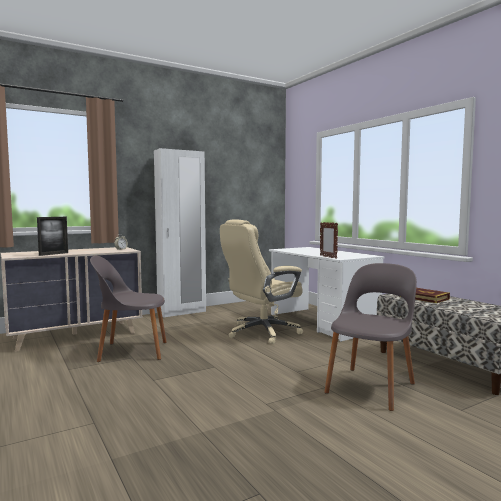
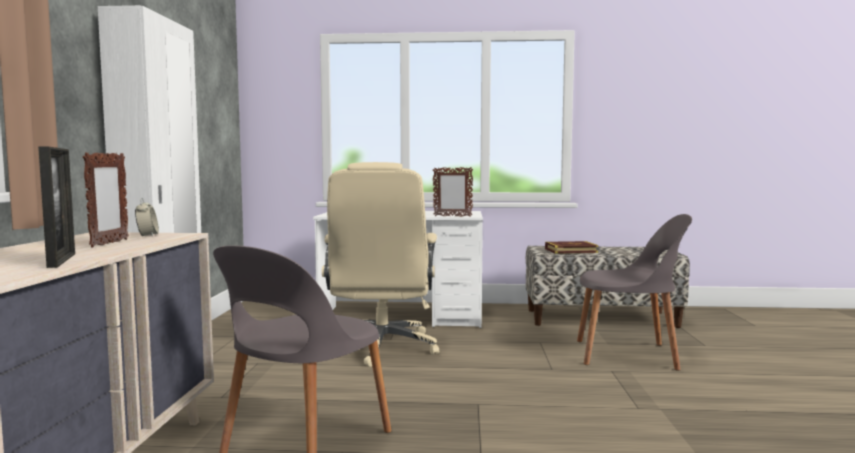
camera: 55 degrees left, 0 degrees up
(95, 251) = (109, 243): none -> picture frame
(371, 387) = (628, 355): grey chair -> grey chair turned 120 degrees clockwise

